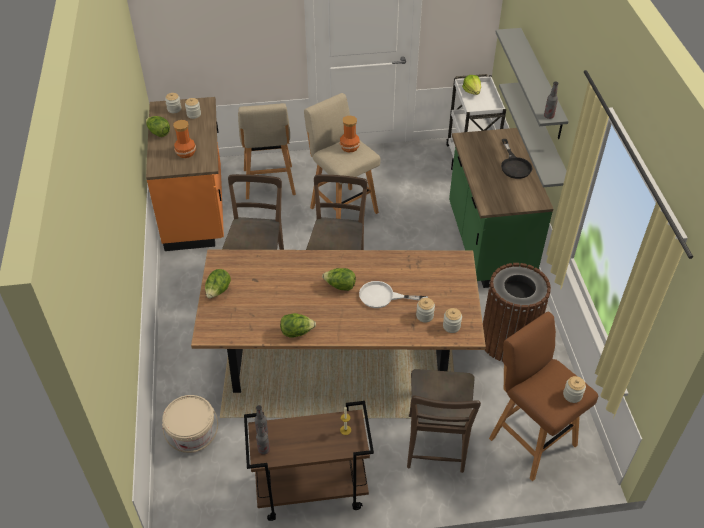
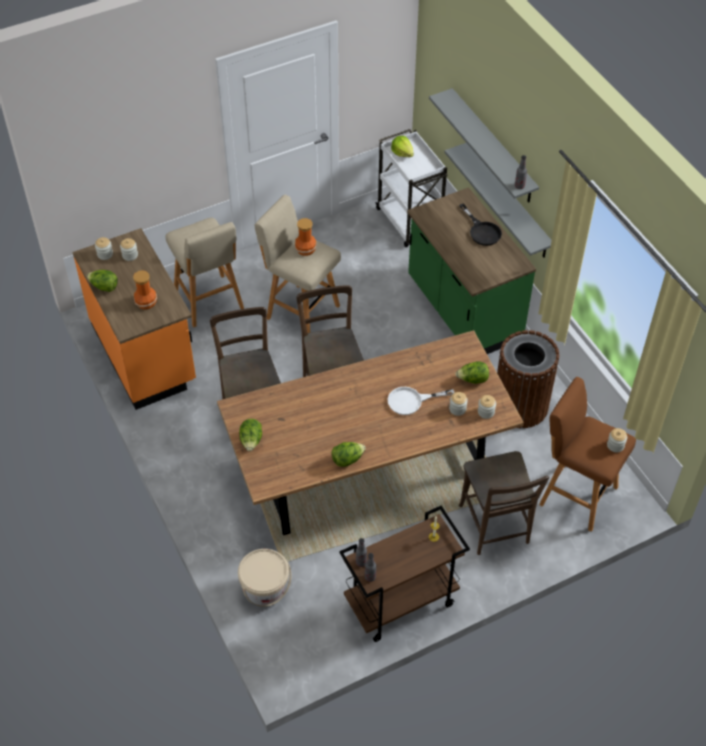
camera: 20 degrees left, 5 degrees up
(340, 286) = (366, 402): lettuce -> lettuce (472, 380)

